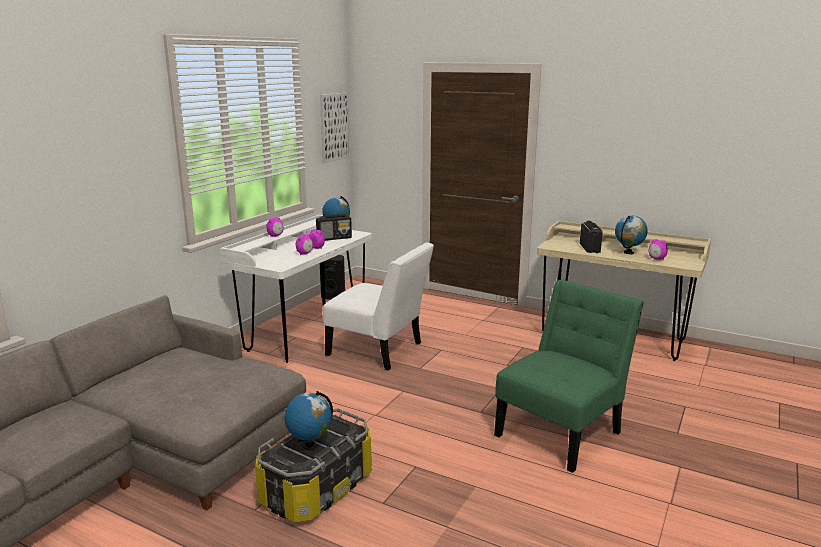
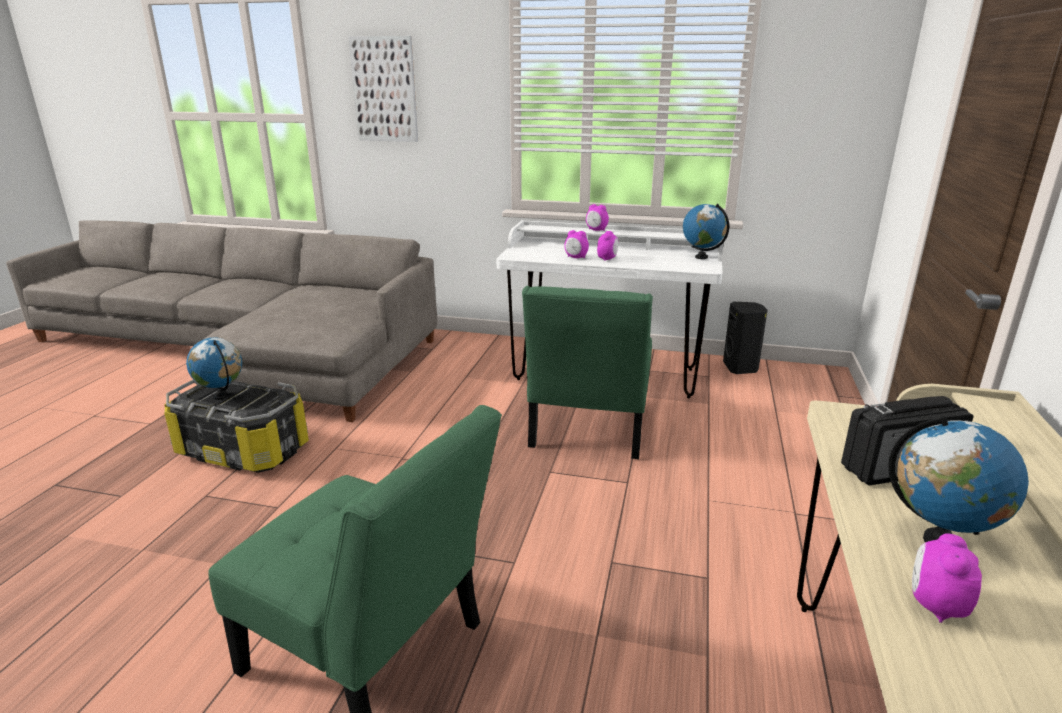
camera: 75 degrees right, 5 degrees up
(334, 127) = (843, 100): picture -> picture (384, 90)
(334, 238) = (663, 260): radio -> none
(379, 351) = (587, 430): white chair -> green chair

